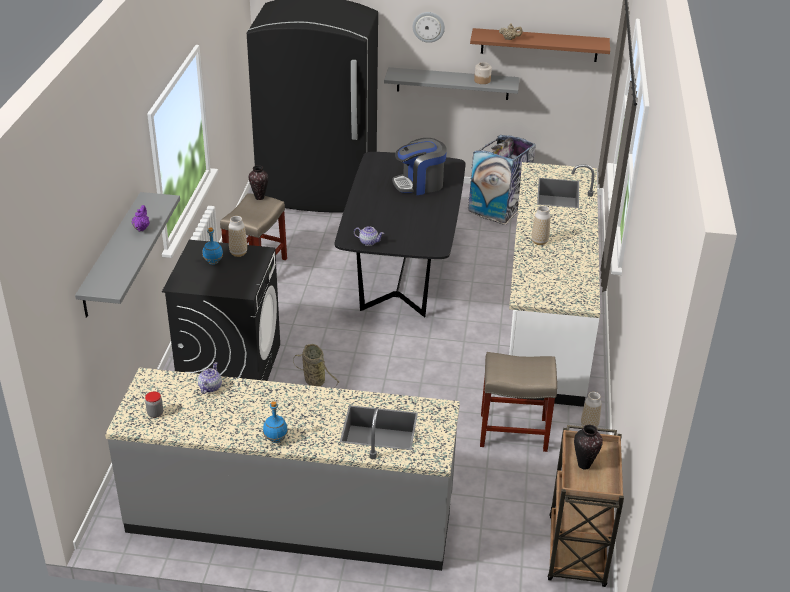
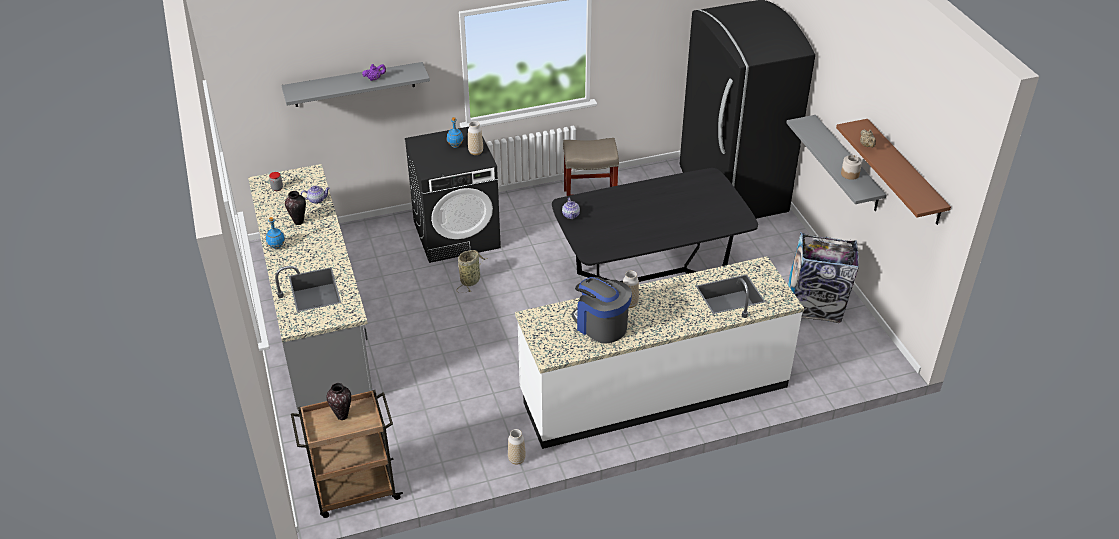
camera: 65 degrees right, 5 degrees up
(260, 197) = (608, 145): vase -> vase (299, 222)
(419, 184) = (688, 213): coffee machine -> coffee machine (600, 325)
(428, 26) = (843, 94): wall clock -> none
(514, 432) = (479, 413): beige stool -> none

